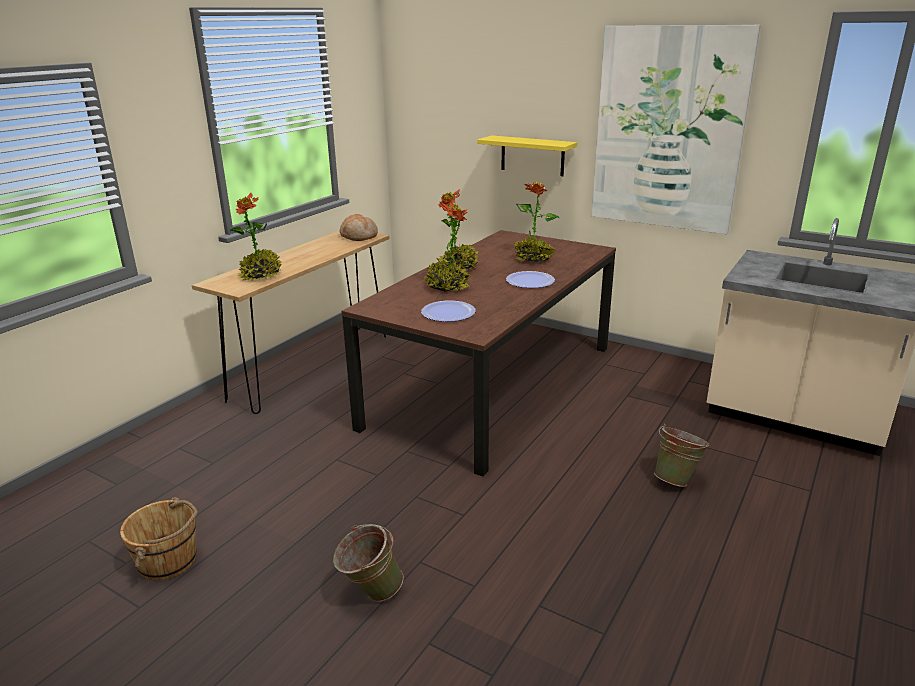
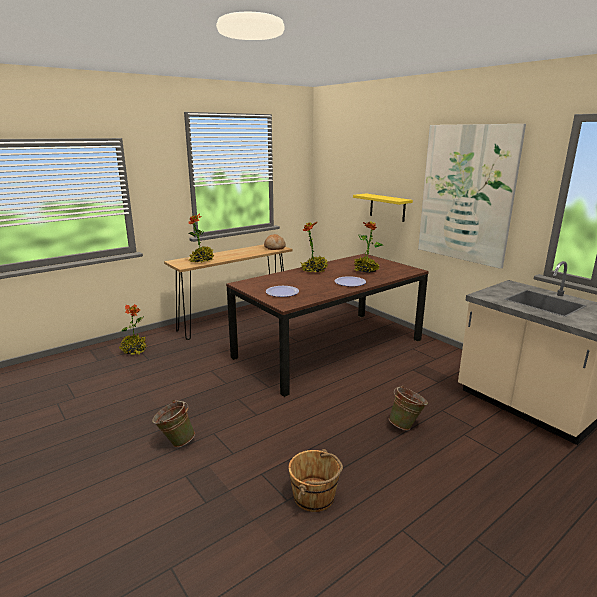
camera: 20 degrees right, 5 degrees down
(169, 561) = (93, 401): brown bucket -> brown bucket (314, 496)
(447, 287) = (297, 279): potted plant -> potted plant (134, 350)

